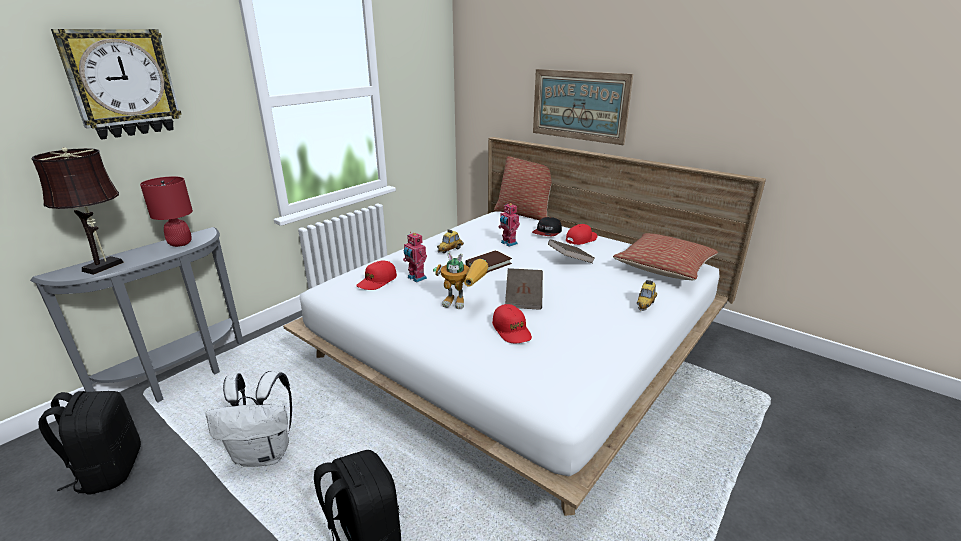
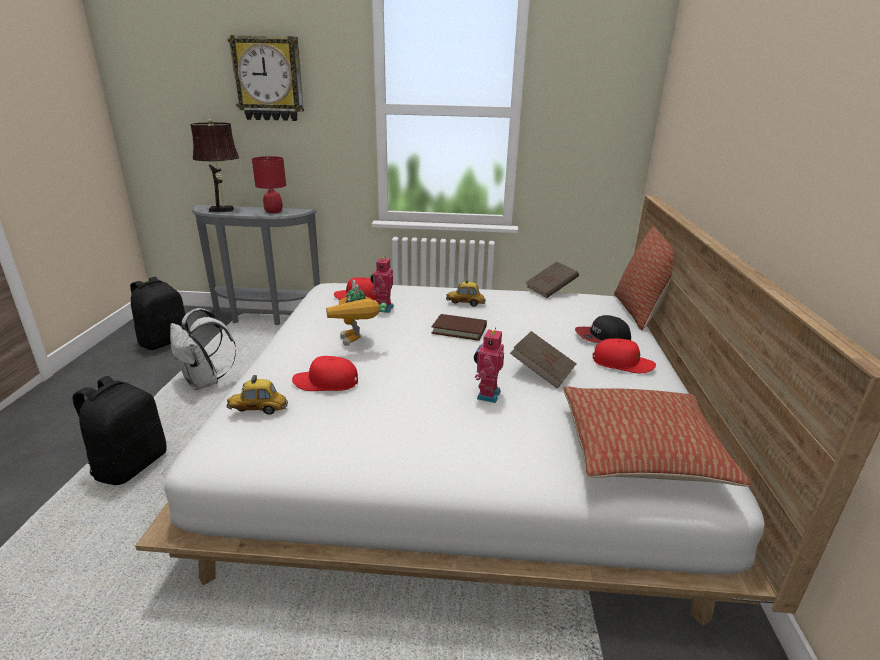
camera: 55 degrees right, 0 degrees up
(508, 243) = (529, 324): toy robot -> toy robot (486, 394)
(511, 330) = (326, 382): red cap -> red cap turned 60 degrees clockwise
(523, 299) = (401, 370): brown book -> brown book (551, 290)
(579, 105) = (732, 161): picture -> none
(645, 304) = (488, 458): toy car -> toy car (258, 410)

